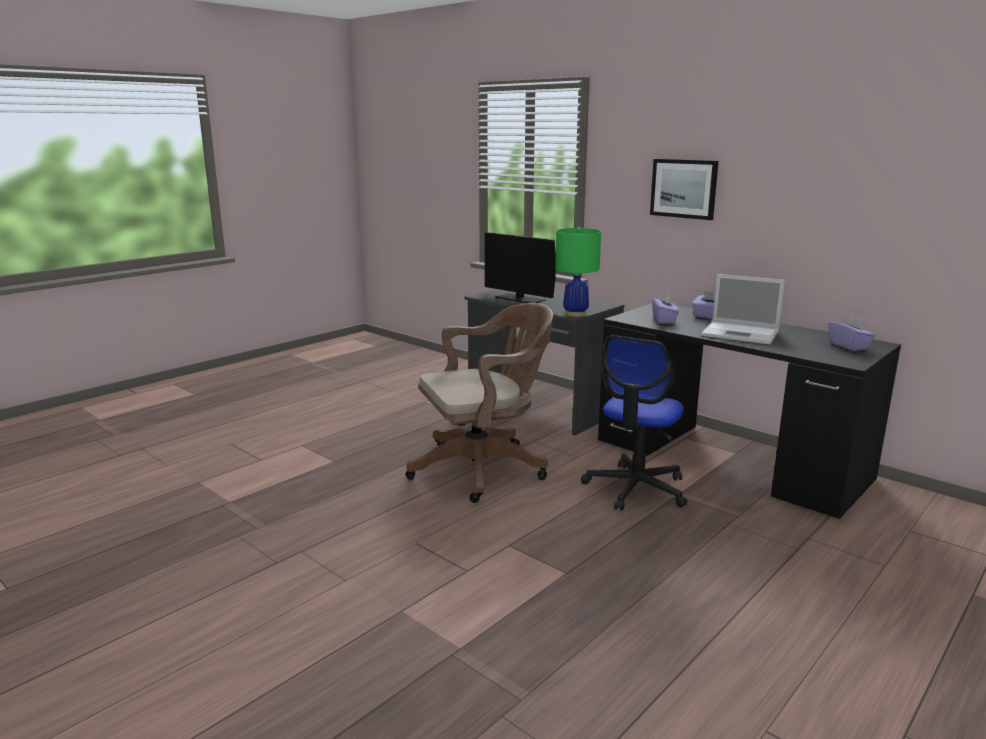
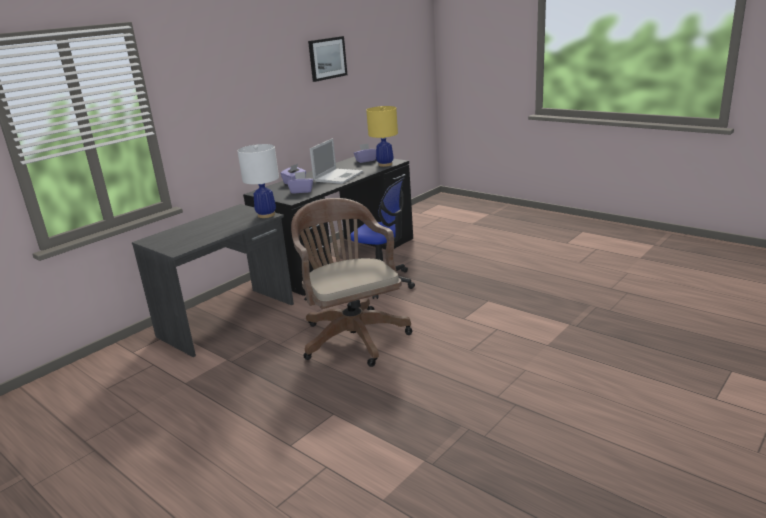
camera: 90 degrees left, 5 degrees up
(519, 299) = (200, 235): monitor -> none
(575, 314) = (266, 215): green table lamp -> white table lamp
(684, 188) = (237, 103): picture -> picture (327, 58)
(825, 356) = (385, 164): none -> yellow table lamp

